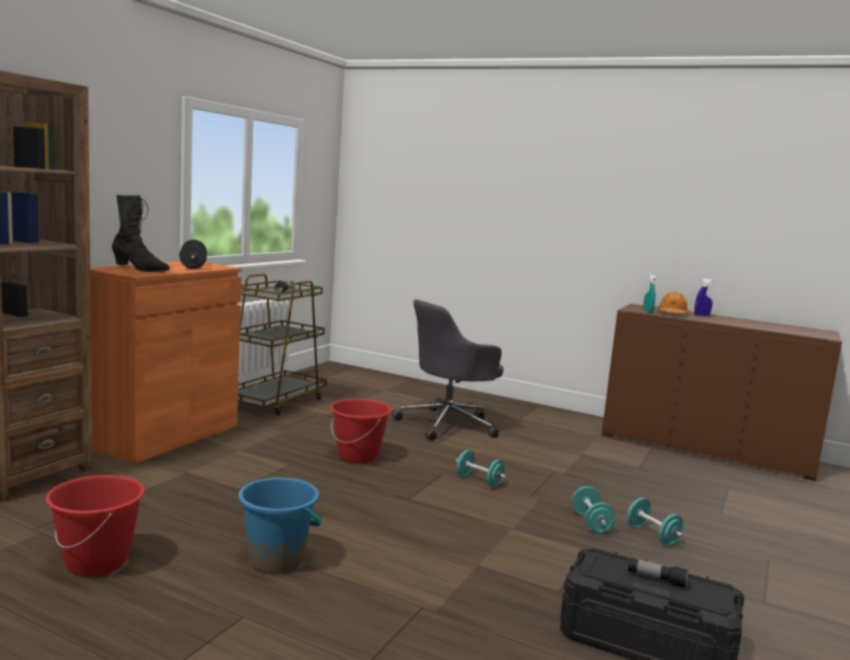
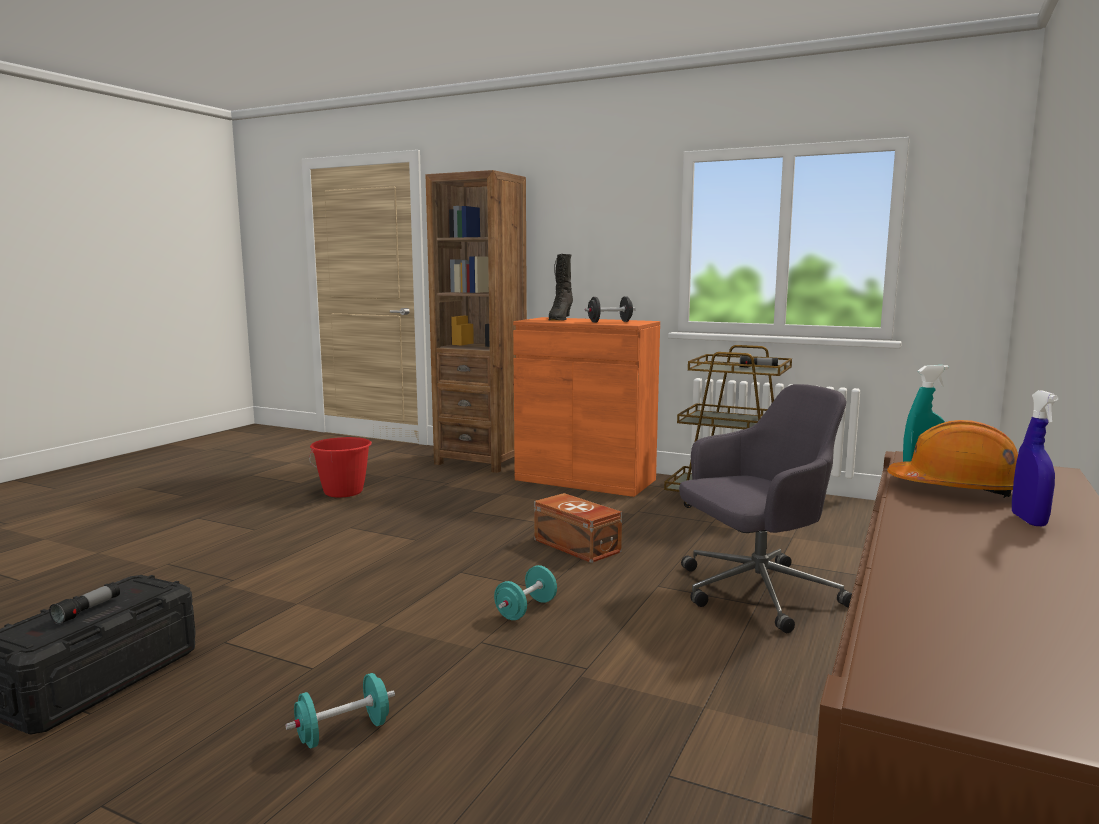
camera: 90 degrees right, 0 degrees up
(277, 560) = (332, 531): blue bucket -> none
(358, 456) = (576, 546): red bucket -> brown storage box
(448, 424) = (755, 593): grey office chair -> grey office chair turned 105 degrees clockwise
(591, 523) = (391, 681): turquoise dumbbell -> none

